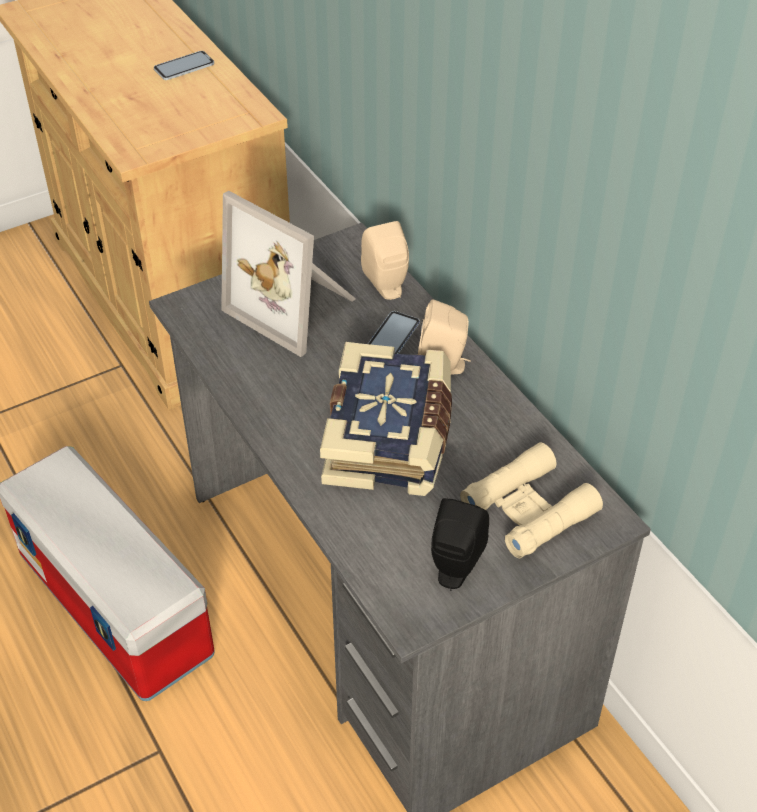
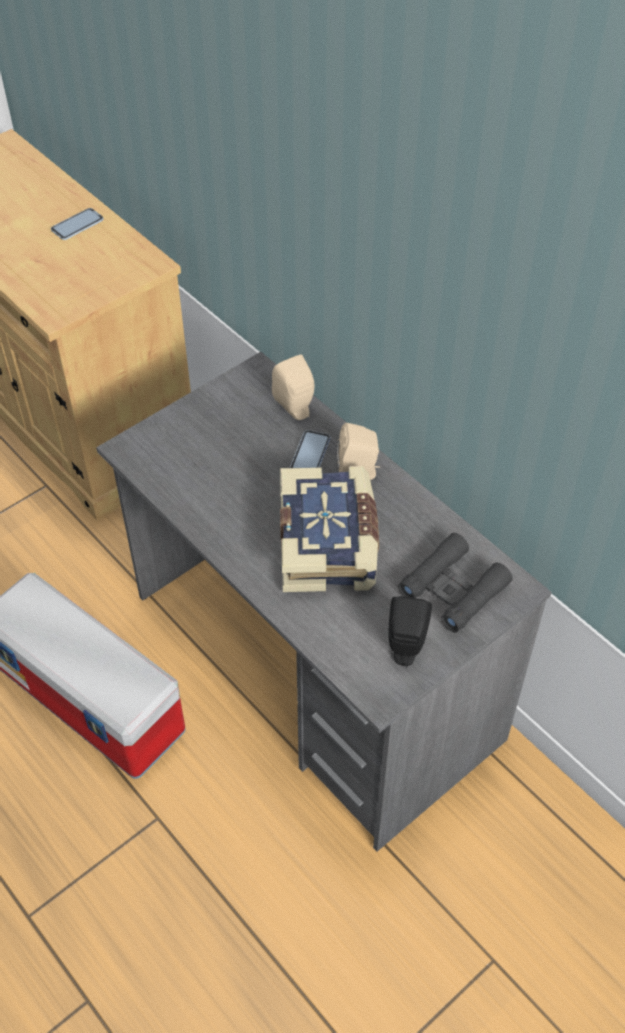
camera: 10 degrees left, 5 degrees up
(295, 306) = (223, 436): picture frame -> none
(529, 509) = (453, 589): beige binoculars -> black binoculars

